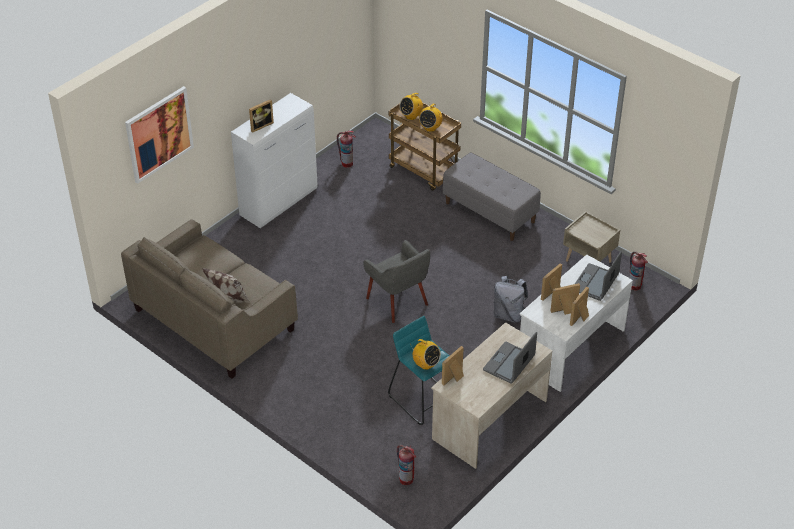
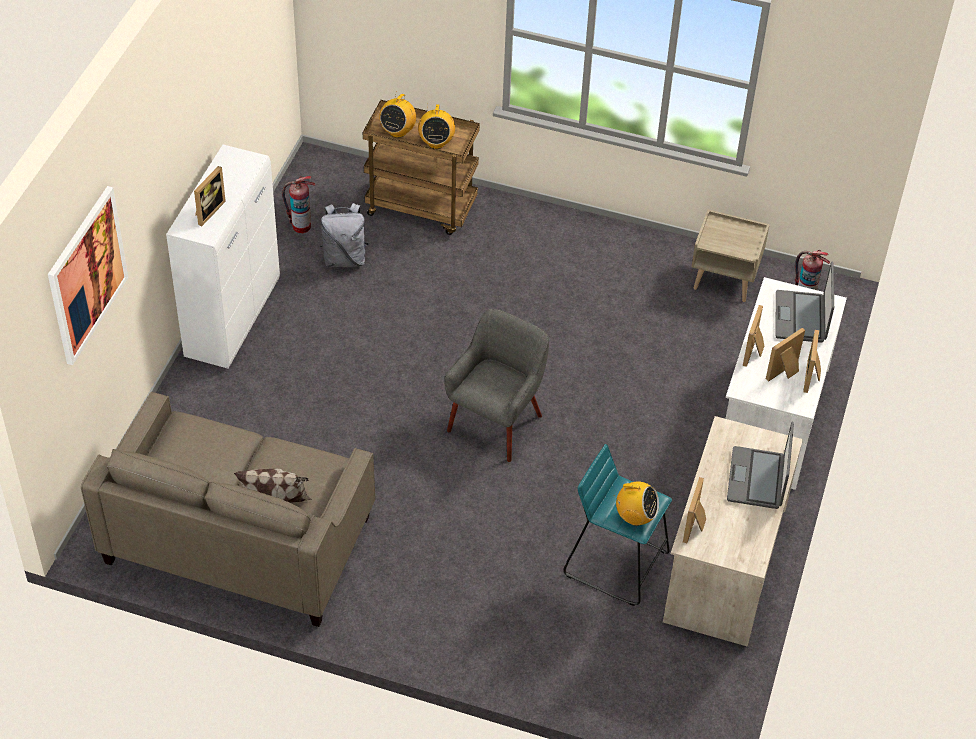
camera: 25 degrees left, 5 degrees up
(398, 301) = (496, 423): grey armchair -> grey armchair turned 90 degrees counterclockwise
(406, 479) = (661, 697): fire extinguisher -> none
(490, 212) = (550, 245): grey bench -> none
(508, 315) = (662, 395): grey backpack -> grey backpack (344, 258)

